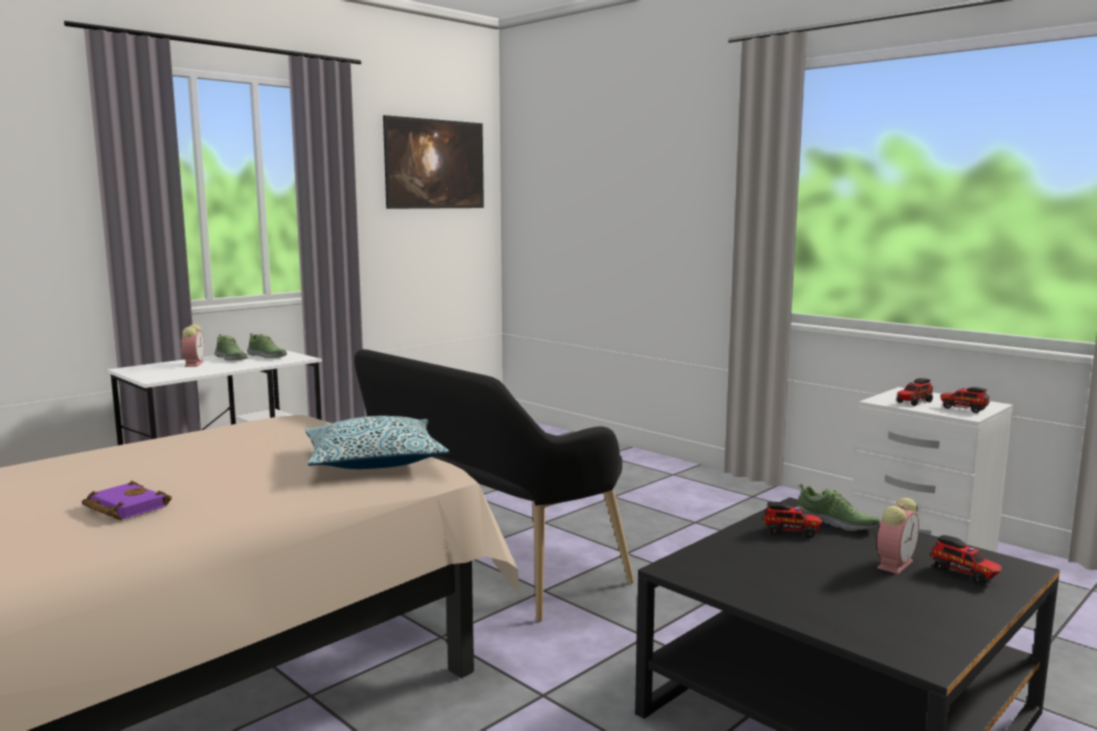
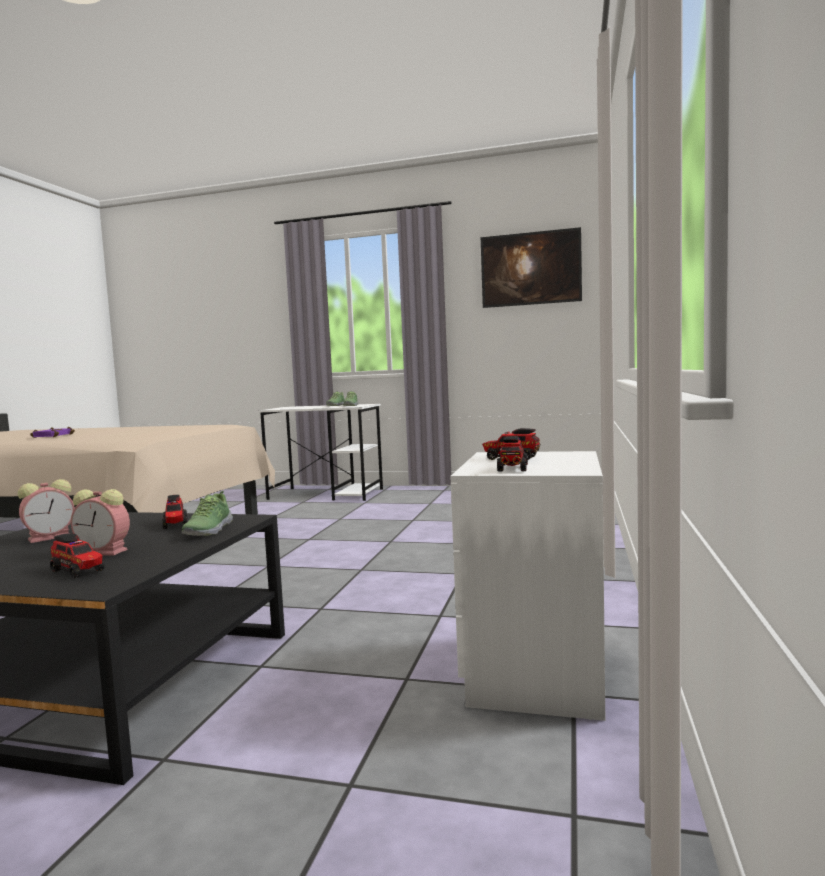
camera: 60 degrees right, 5 degrees down
(194, 364) = (313, 406): alarm clock -> alarm clock (51, 537)
(374, 460) = (146, 436): pillow -> none
(485, 564) = (297, 546): black bench -> none
(965, 575) = (78, 571): toy truck -> toy truck turned 75 degrees counterclockwise

